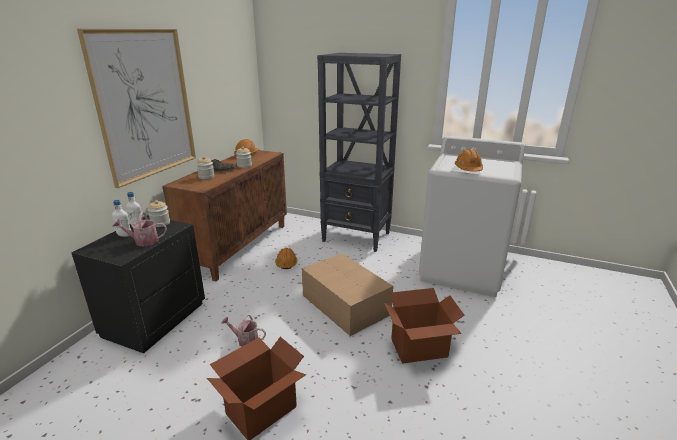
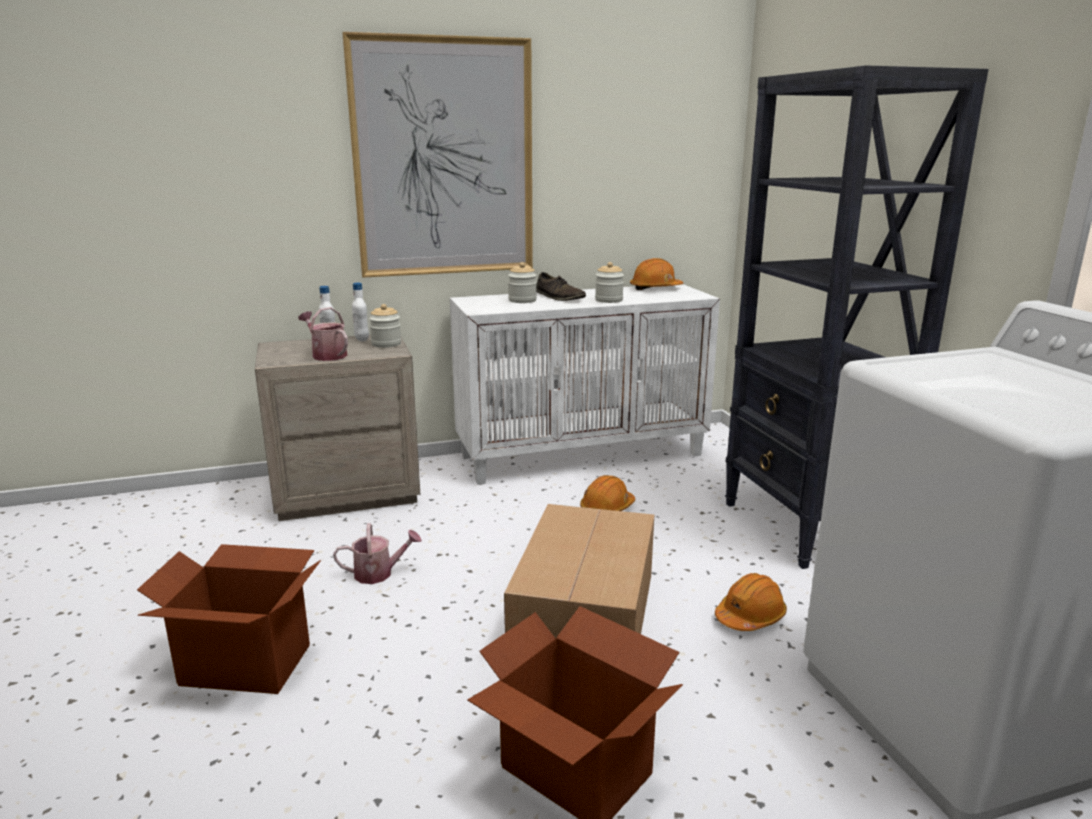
camera: 50 degrees right, 5 degrees down
(154, 319) = (346, 492): black nightstand -> beige nightstand
(238, 246) = (582, 455): brown cabinet -> white cabinet
(245, 340) = (379, 573): watering can -> watering can turned 105 degrees clockwise
(468, 169) = (955, 384): orange hard hat -> orange hard hat (750, 616)

